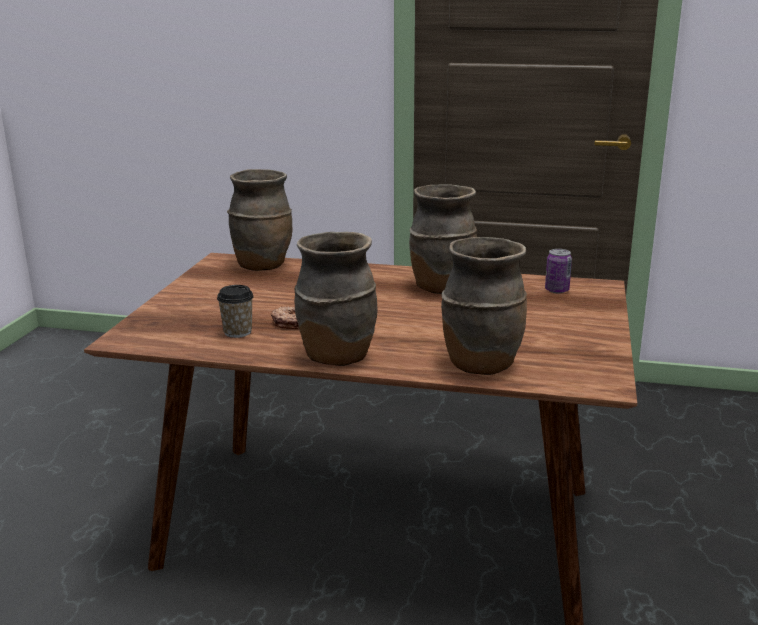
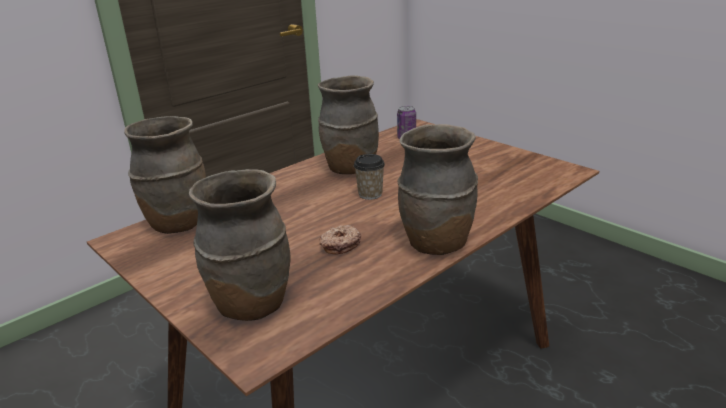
camera: 55 degrees left, 5 degrees up
(237, 332) = (326, 277): cup -> cup (370, 194)
(480, 365) = (505, 196): brown vase -> brown vase (250, 304)

